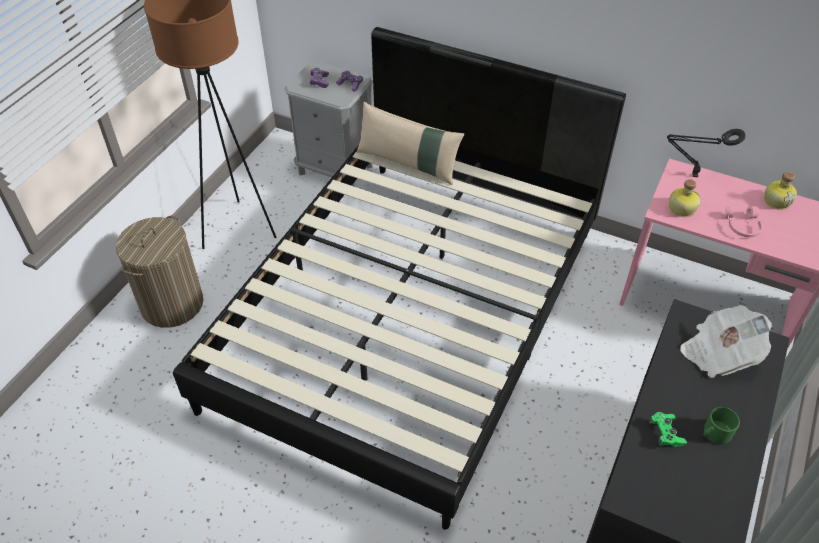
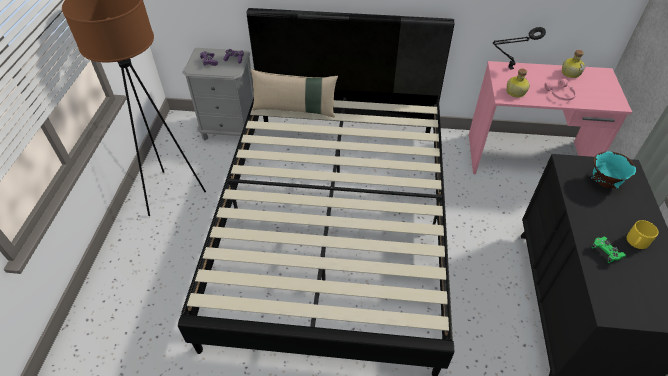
camera: 20 degrees left, 0 degrees up
(172, 304) = (140, 267): laundry basket -> none
(714, 433) = (636, 242): green mug -> yellow mug
(719, 353) = (603, 183): newspaper -> turquoise bowl

